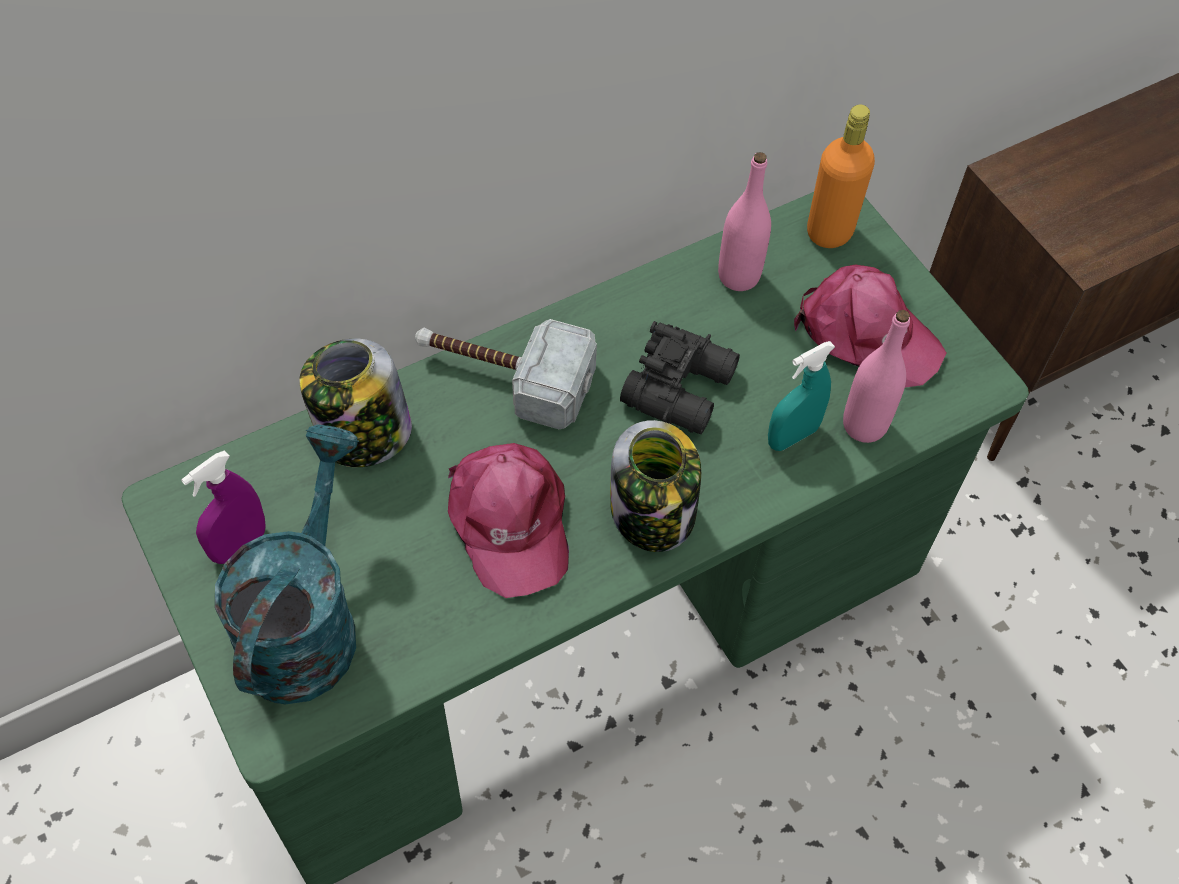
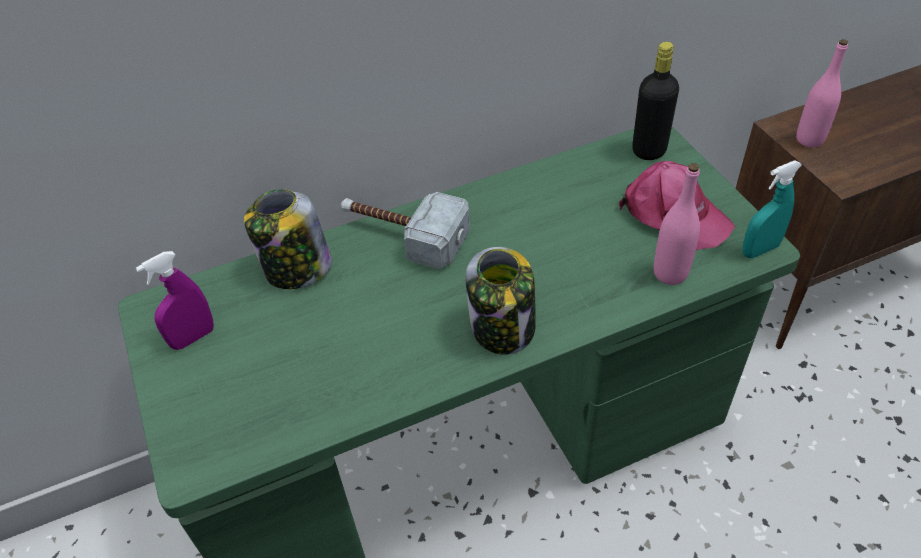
camera: 10 degrees right, 10 degrees down
(305, 620) = (230, 391): turquoise watering can -> none
(509, 521) = (393, 329): pink cap -> none
(682, 387) = (533, 245): black binoculars -> none
(738, 276) = (580, 176): pink bottle -> pink bottle (809, 139)
(792, 436) = (614, 279): turquoise spray bottle -> turquoise spray bottle (760, 250)
(829, 232) = (649, 150): orange bottle -> black bottle

